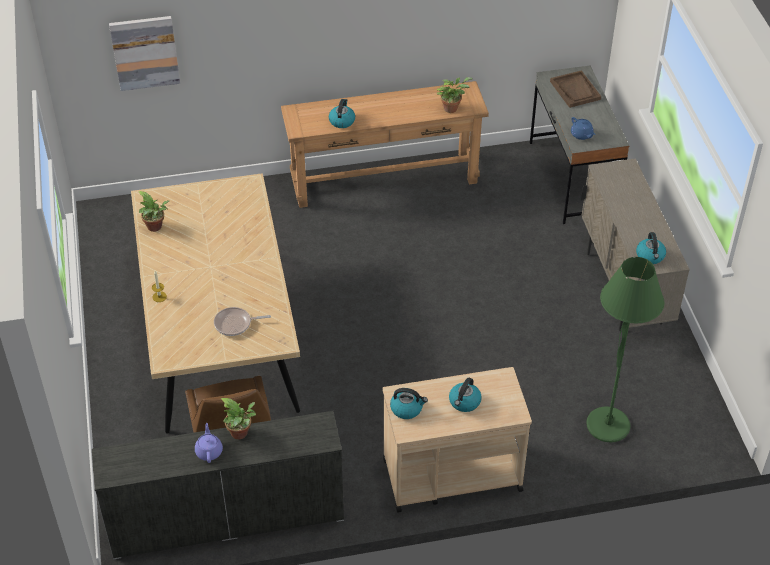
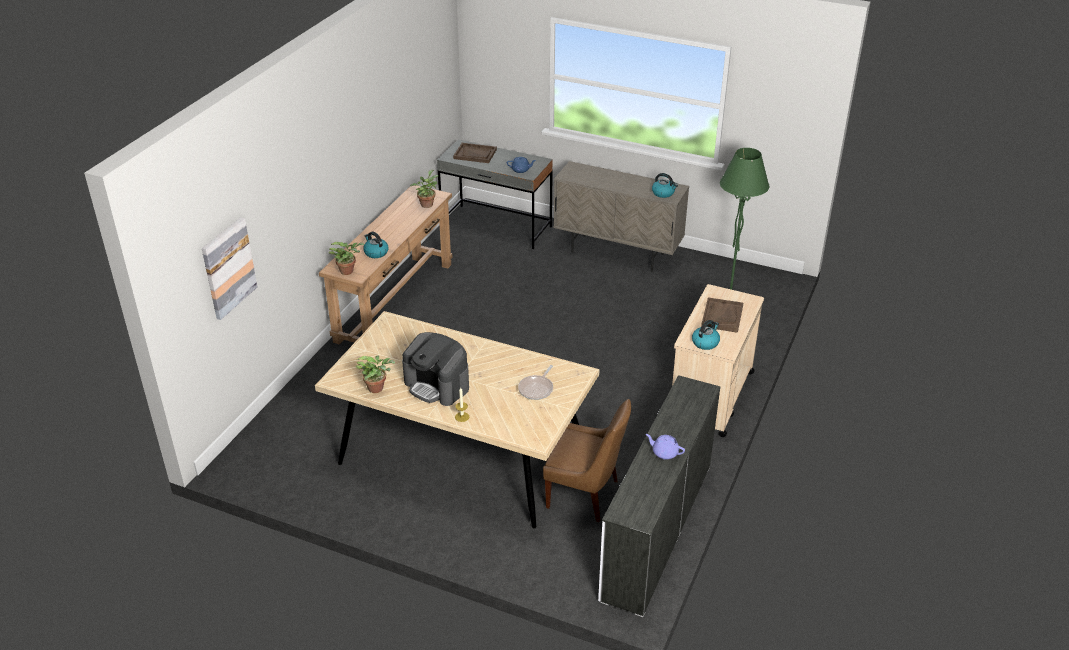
camera: 55 degrees left, 10 degrees down
(188, 260) = (437, 385): none -> coffee machine
(241, 434) = (661, 429): potted plant -> potted plant (348, 271)
(464, 402) = (722, 316): kettle -> brown tray

